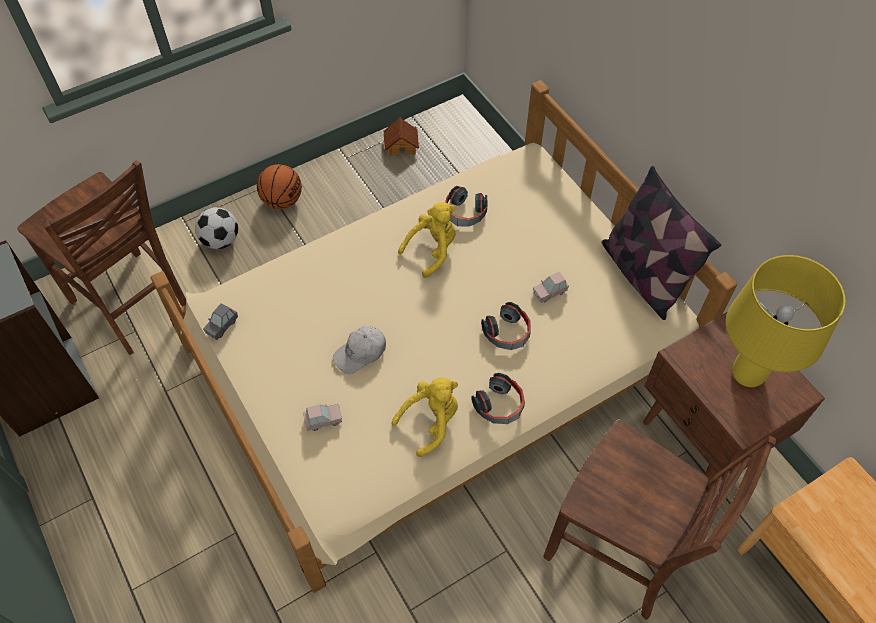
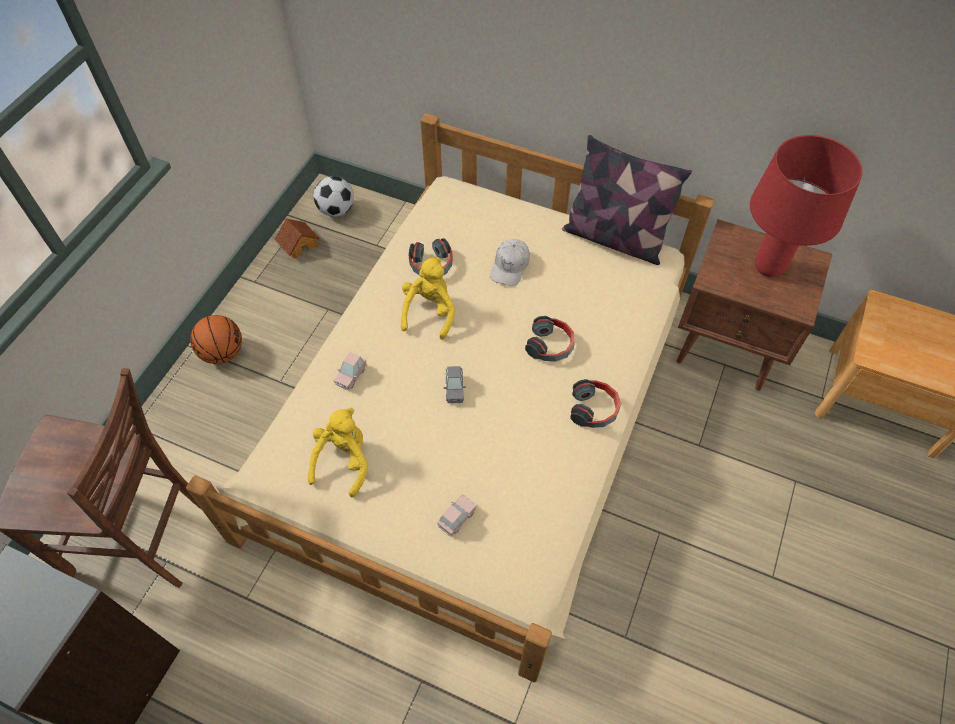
camera: 35 degrees left, 0 degrees up
(221, 241) = (189, 423): football -> football (336, 210)
(222, 326) = (288, 494): grey toy car -> grey toy car (454, 389)
(360, 353) = (440, 438): white cap -> white cap (510, 266)
(431, 421) = (550, 459): yellow plush toy -> yellow plush toy (344, 461)
(549, 292) = (556, 292): pink toy car -> pink toy car (351, 376)
(619, 552) = (740, 475): brown chair -> none
(746, 374) = (767, 267): yellow table lamp -> red table lamp

